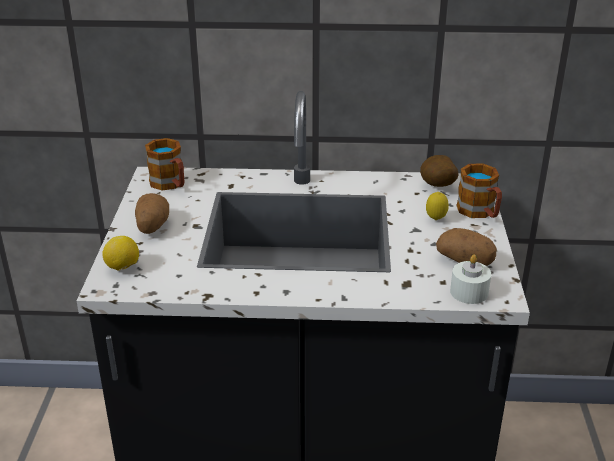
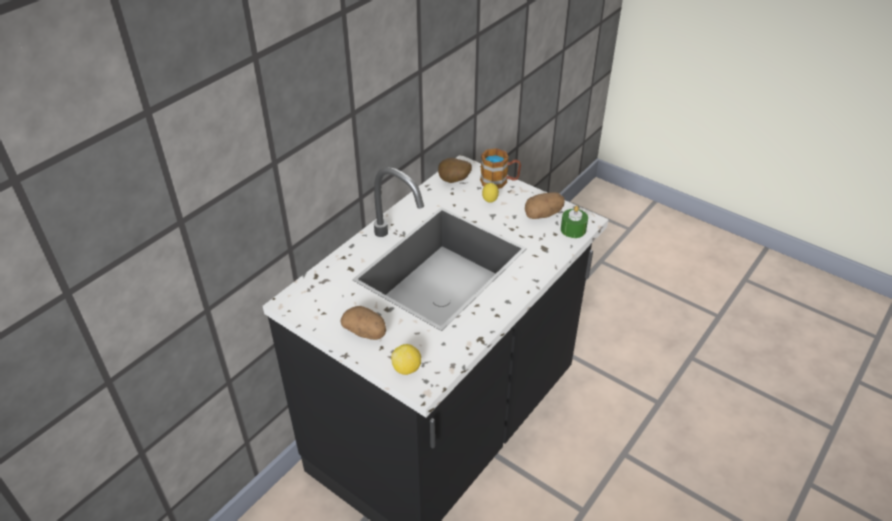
camera: 55 degrees left, 10 degrees up
(170, 184) = (314, 298): mug -> none
(469, 292) = (573, 229): white candle -> green candle

